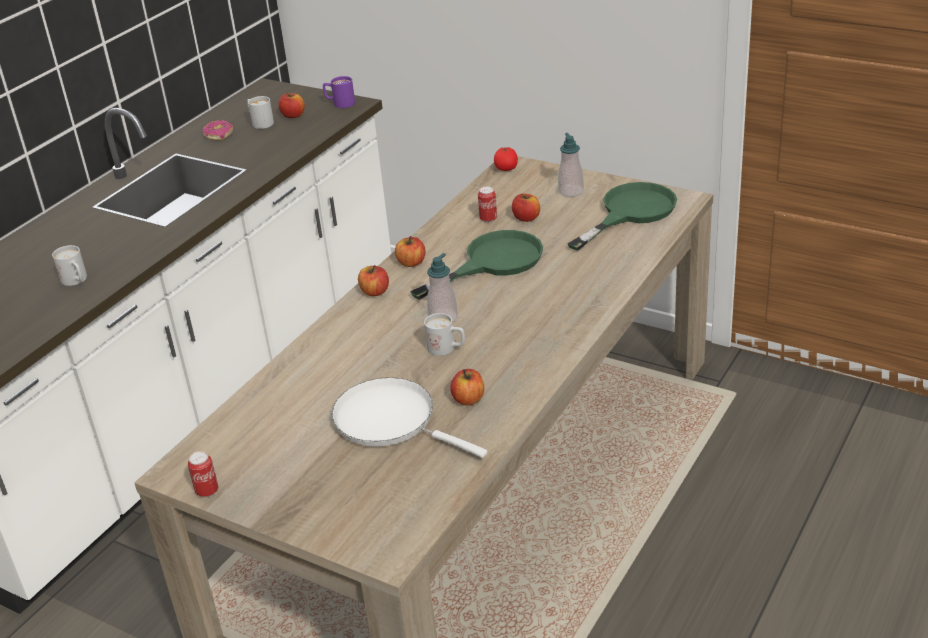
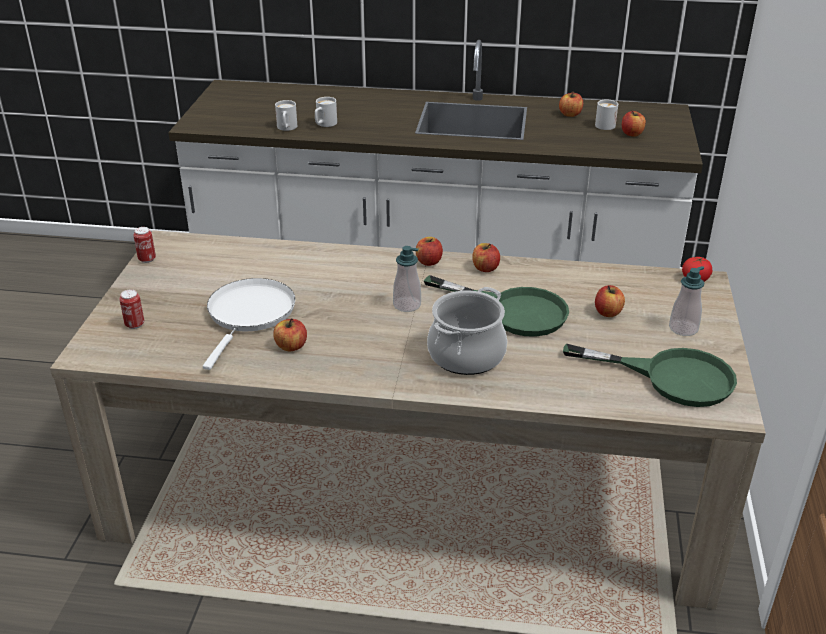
camera: 65 degrees right, 0 degrees up
(219, 135) = (570, 114): donut -> apple
(339, 103) = (674, 147): purple mug -> none
(446, 348) = (361, 318): white mug -> white mug (286, 128)
(488, 219) = (589, 291): can -> can (135, 324)
(545, 300) = (466, 355): none -> cooking pot

